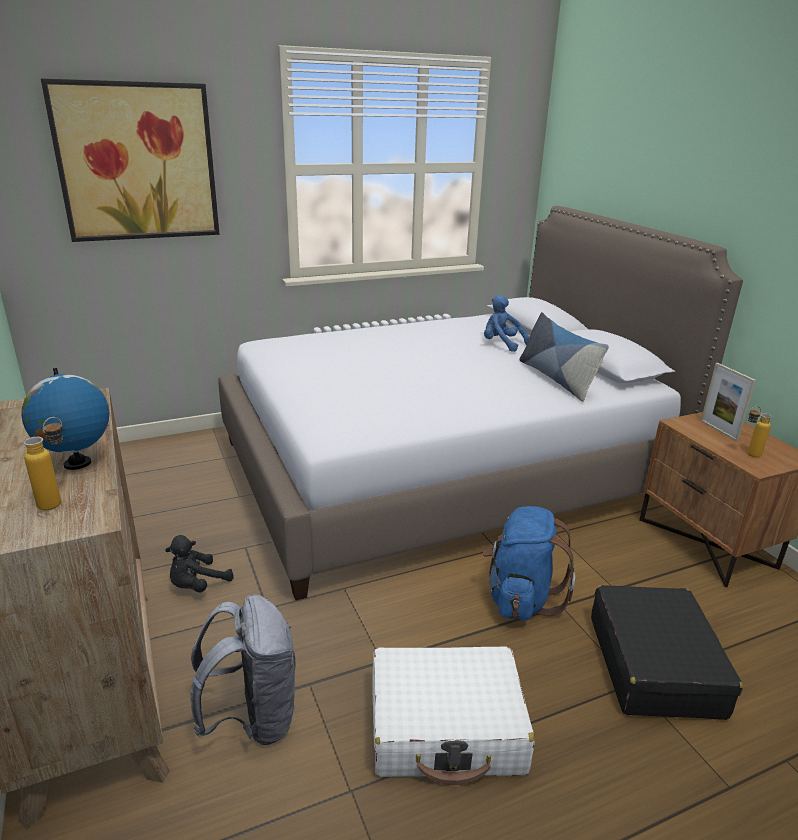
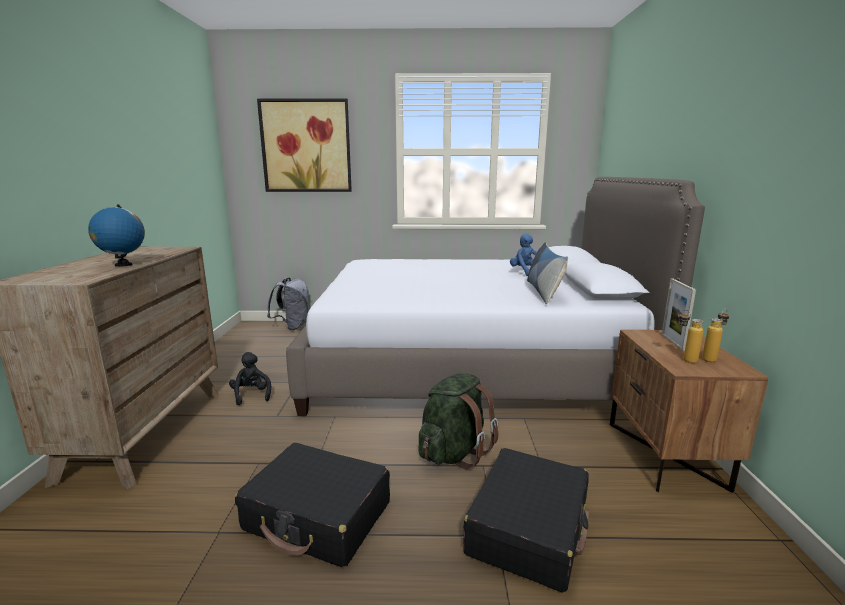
camera: 25 degrees right, 10 degrees down
(58, 501) = (85, 274): bottle -> bottle (712, 359)
(197, 585) = (251, 395): black plush toy -> black plush toy turned 90 degrees clockwise
(253, 718) = (207, 471): grey backpack -> grey backpack (293, 326)
(446, 727) = (318, 516): white suitcase -> black suitcase
(520, 598) = (454, 452): blue backpack -> green backpack

